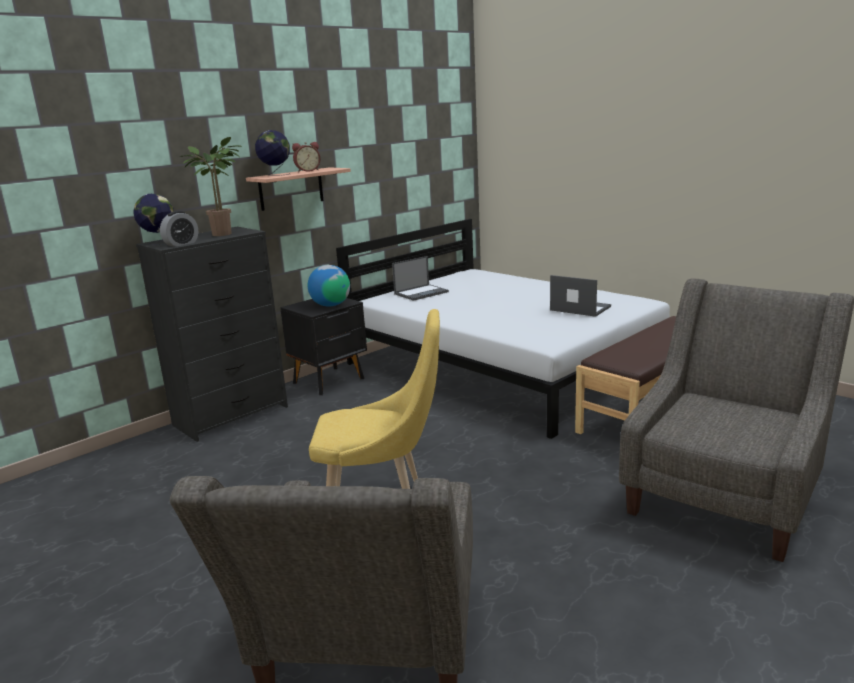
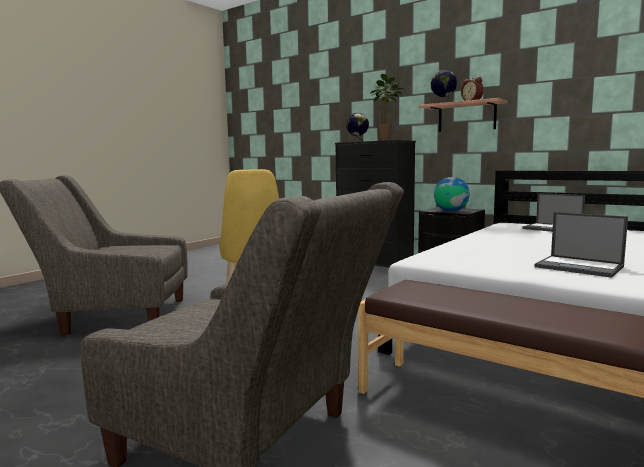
camera: 80 degrees right, 10 degrees down
(181, 244) = (352, 141): alarm clock -> none
(579, 308) = (580, 267): laptop -> laptop turned 105 degrees clockwise

